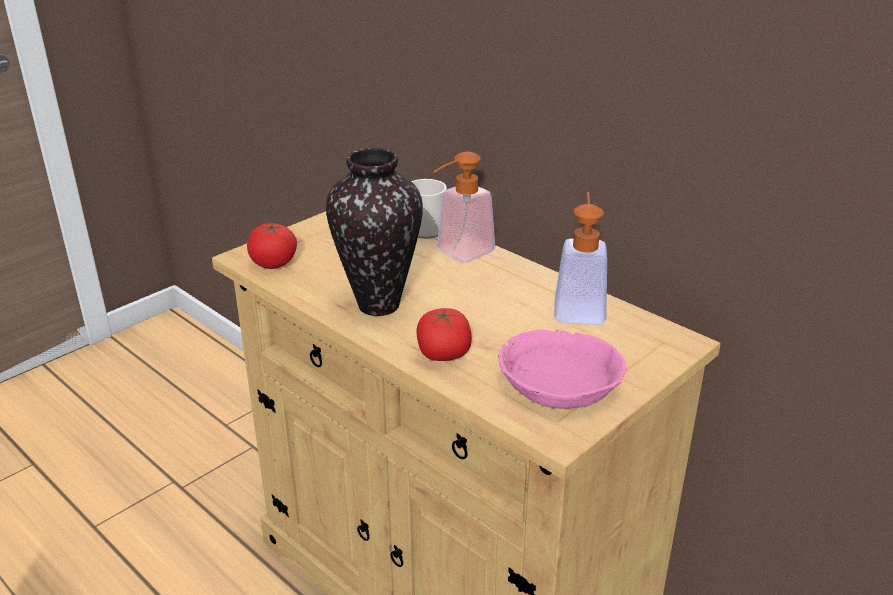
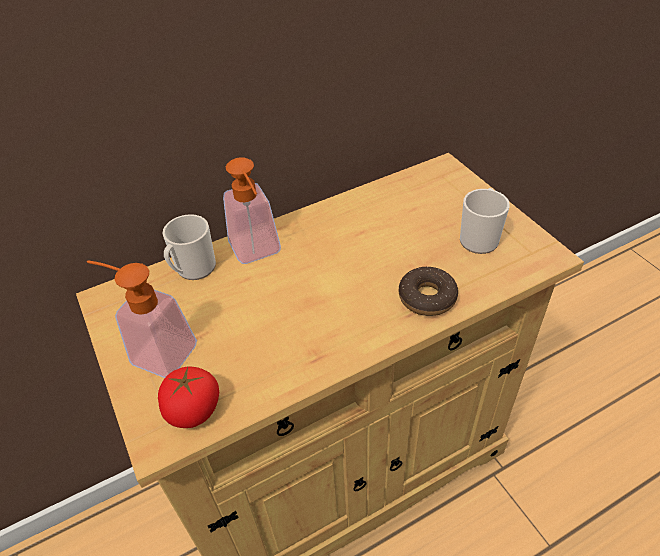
camera: 70 degrees left, 15 degrees up
(380, 305) = (327, 327): vase -> none
(443, 354) = (427, 297): tomato -> donut
(560, 380) = (479, 237): pink bowl -> mug
(579, 306) = (379, 202): soap dispenser -> soap dispenser (155, 351)

